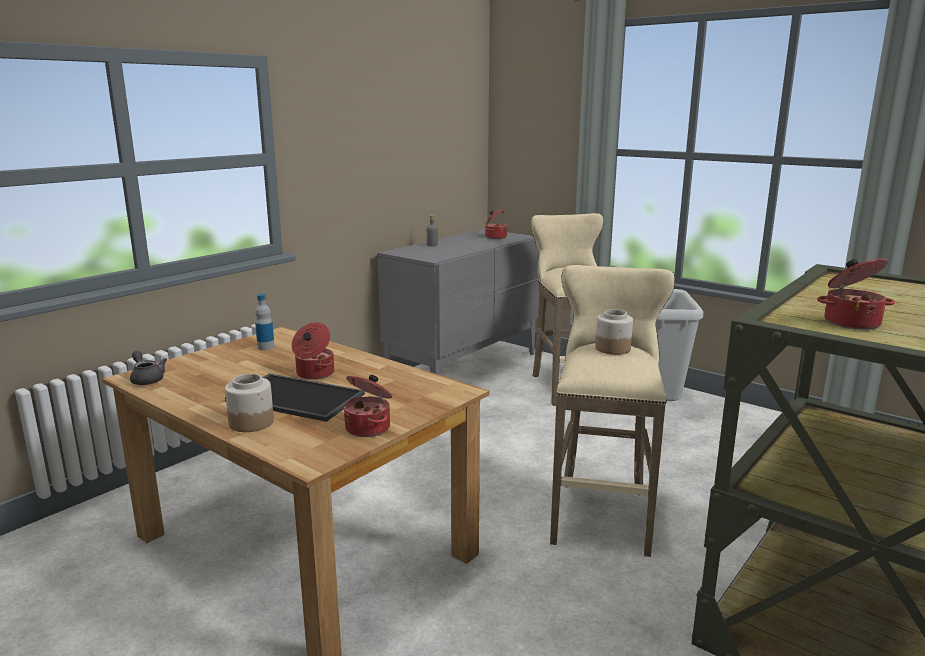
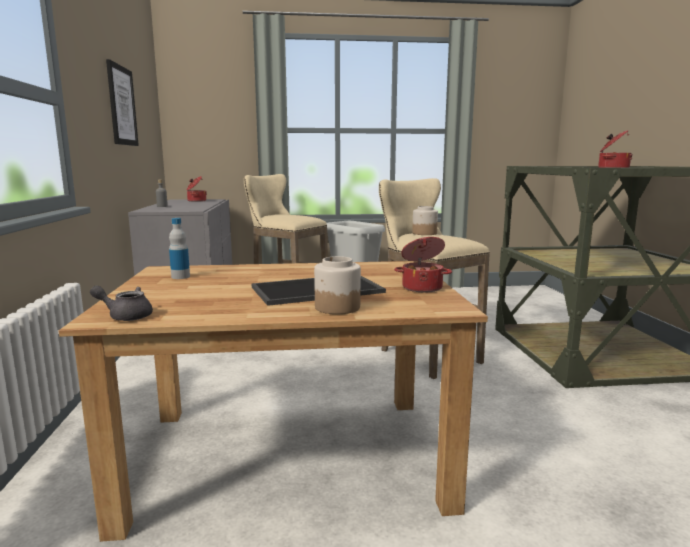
camera: 45 degrees left, 5 degrees down
(314, 374) = (282, 278): cooking pot -> none
(391, 139) = (122, 106): none -> picture

